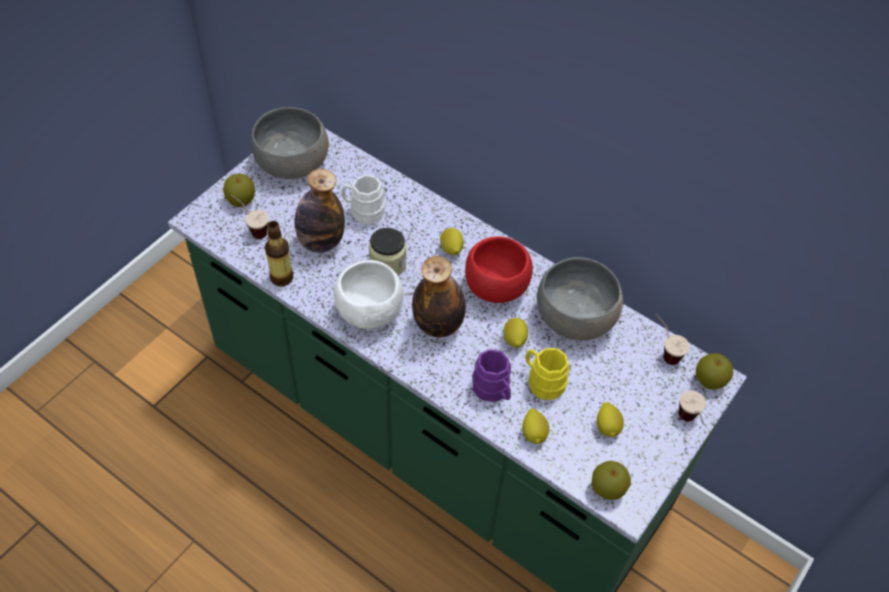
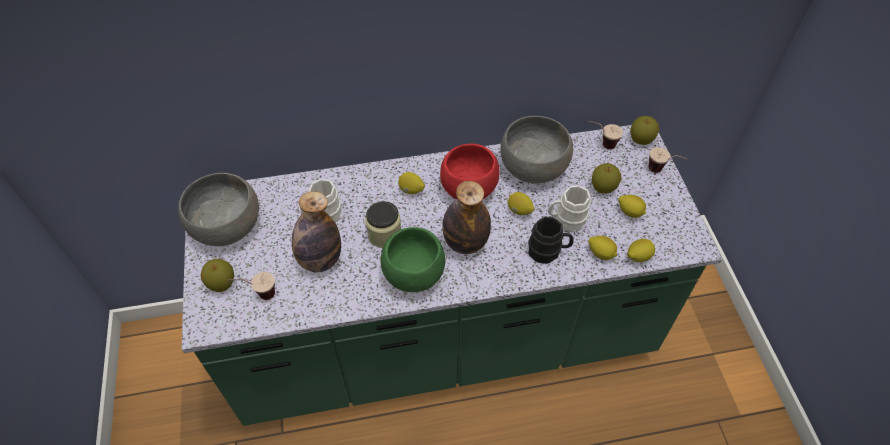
camera: 45 degrees left, 0 degrees up
(281, 278) = (325, 308): bottle -> none
(369, 313) = (414, 275): white bowl -> green bowl
(493, 391) = (548, 251): purple mug -> black mug
(542, 382) = (566, 220): yellow mug -> white mug
(562, 465) = (638, 256): none -> lemon
(607, 488) = (674, 246): apple -> apple (603, 187)

